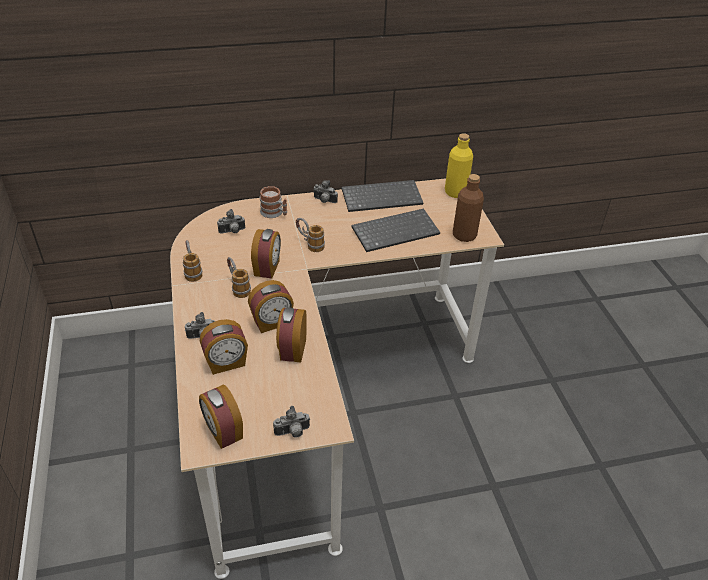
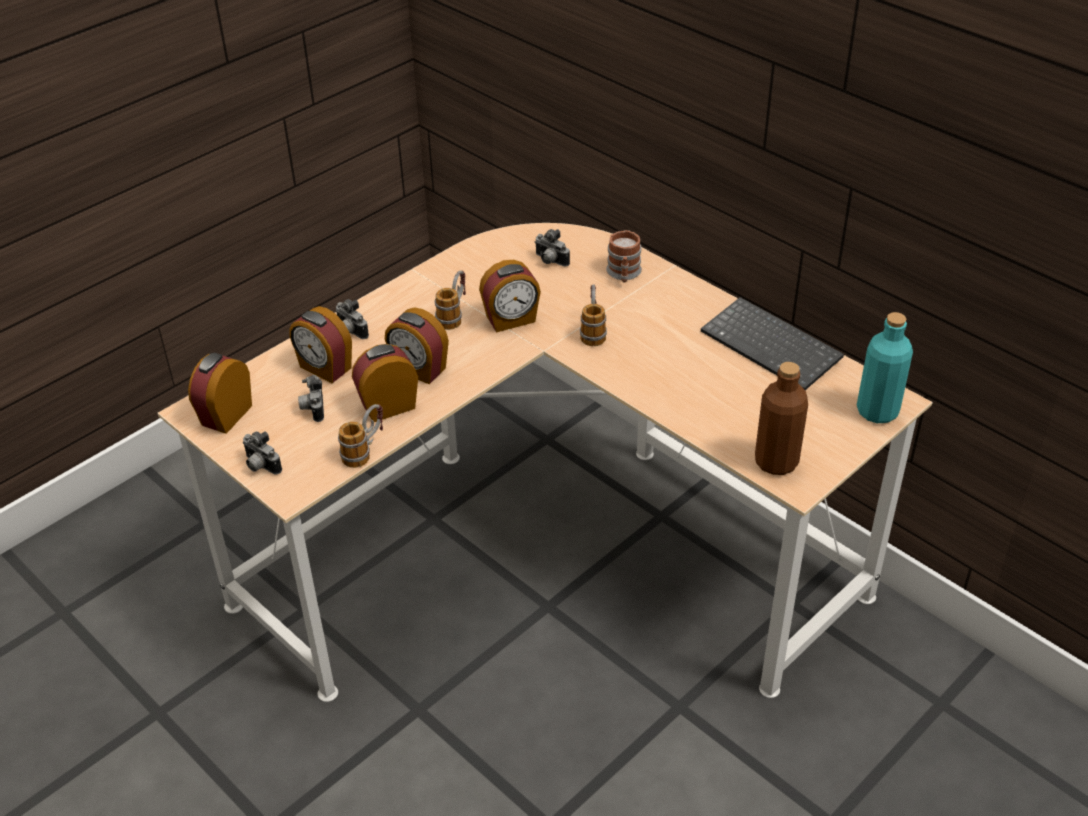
camera: 60 degrees right, 0 degrees up
(192, 271) = (449, 269): mug -> mug (365, 451)
(324, 201) = (699, 300): camera -> camera (313, 408)
(396, 231) = (708, 391): keyboard -> none
(455, 192) = (877, 411): yellow bottle -> turquoise bottle

